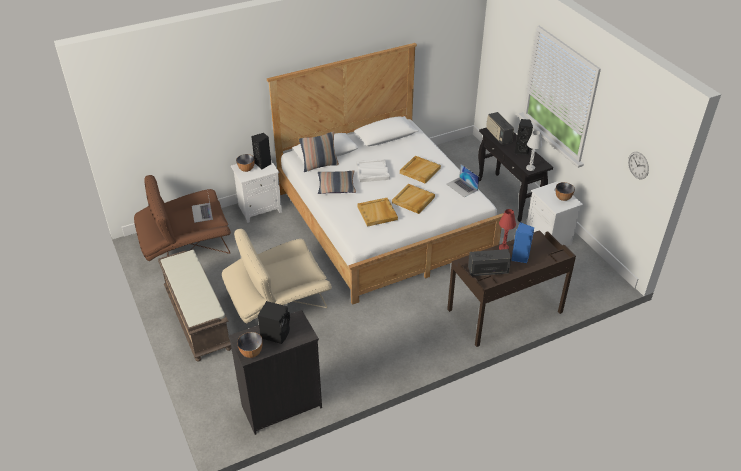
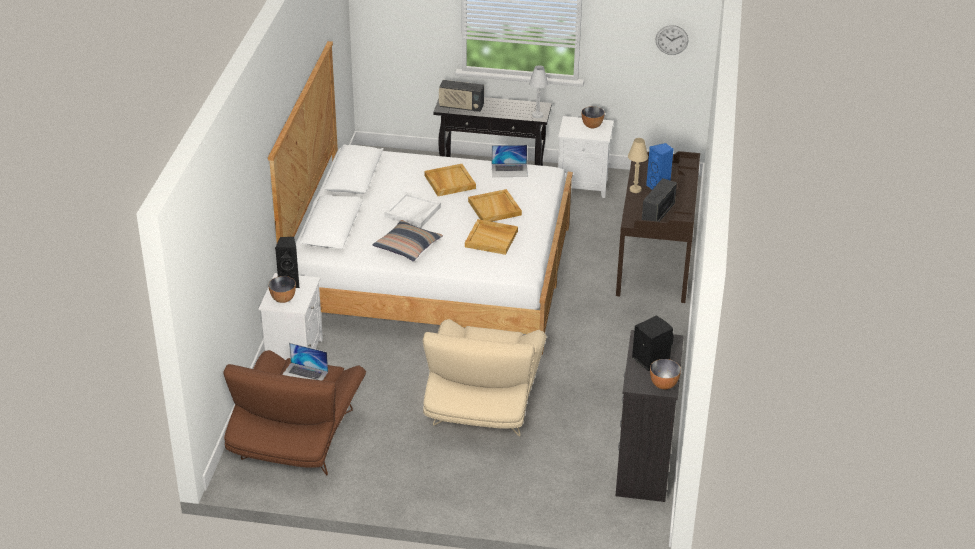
camera: 55 degrees left, 5 degrees down
(197, 318) = (440, 480): brown bench -> none
(319, 165) = (352, 242): pillow -> none
(503, 248) = (635, 189): red table lamp -> beige table lamp
(521, 150) = (502, 106): black speaker -> none

